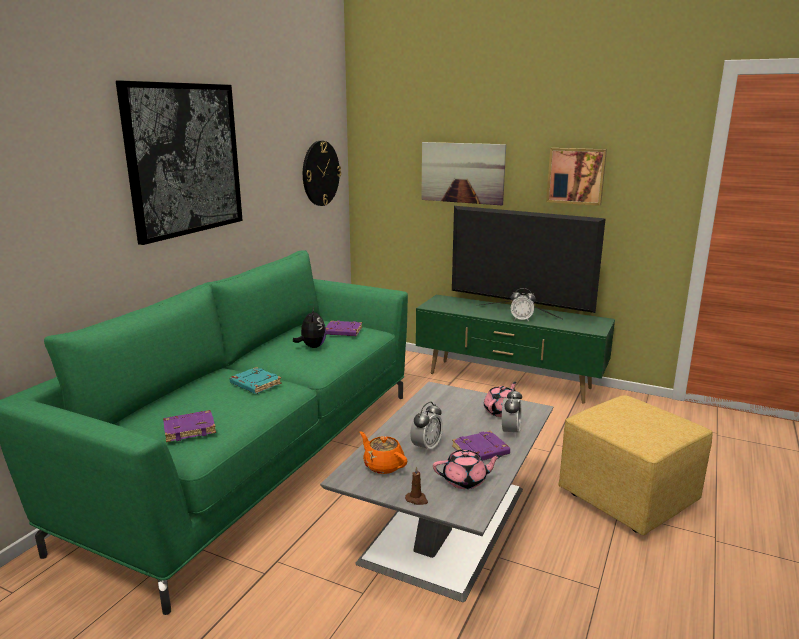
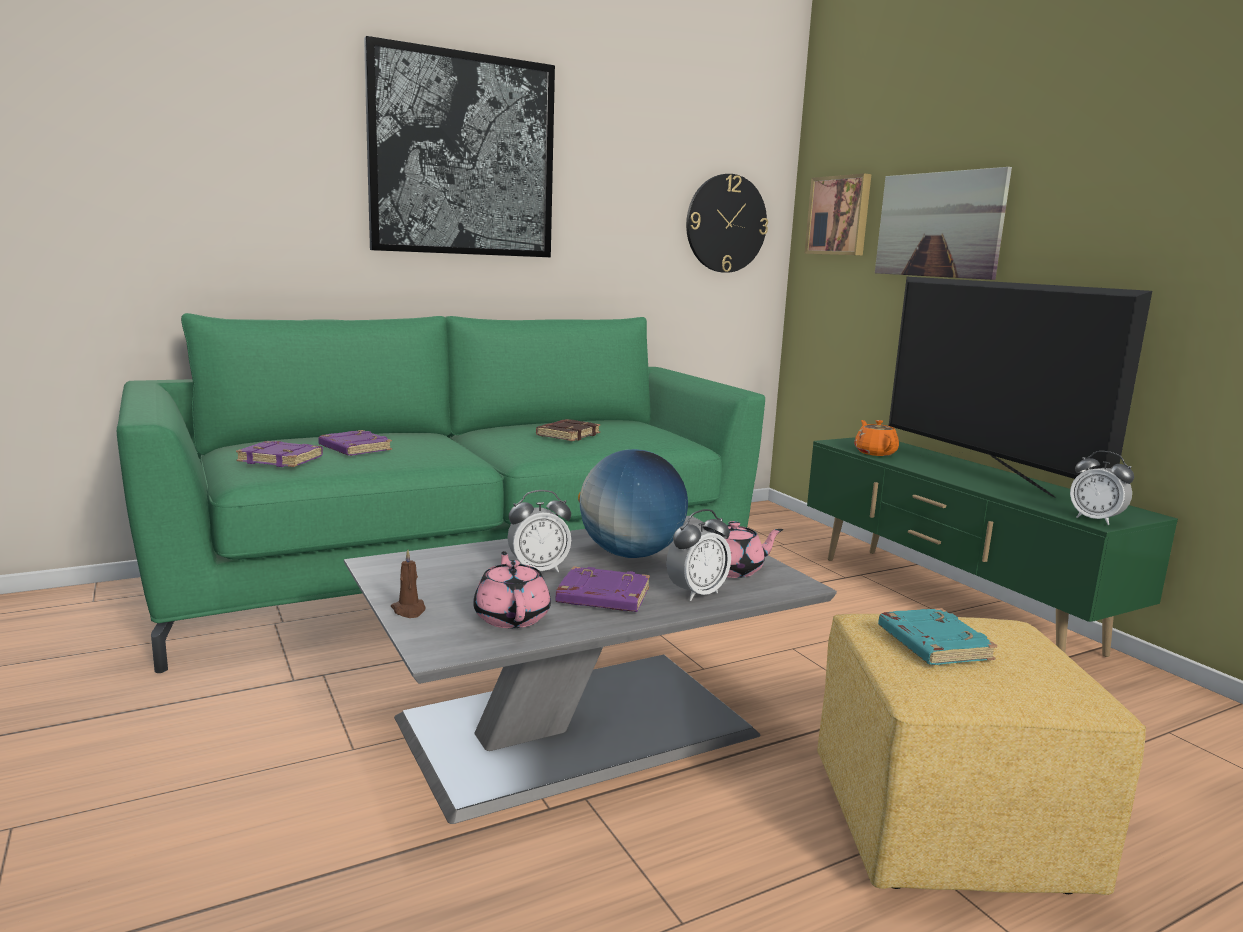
camera: 35 degrees right, 5 degrees down
(254, 384) = (428, 447): turquoise book -> turquoise book (931, 644)
(312, 346) = (568, 435): plush toy -> brown book
(342, 332) = (637, 432): purple book -> purple book (354, 449)
(383, 465) = (446, 568): orange teapot -> orange teapot (874, 453)
(447, 419) = (630, 554): none -> globe
(465, 481) = (512, 617): pink teapot -> pink teapot turned 135 degrees counterclockwise
(521, 319) = (968, 482): alarm clock -> alarm clock (1095, 520)
(576, 176) = (1130, 217): picture -> picture (840, 216)

